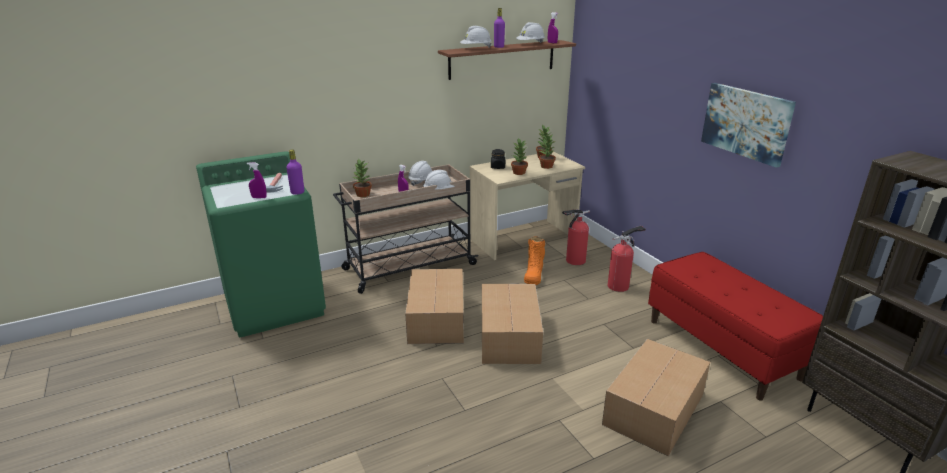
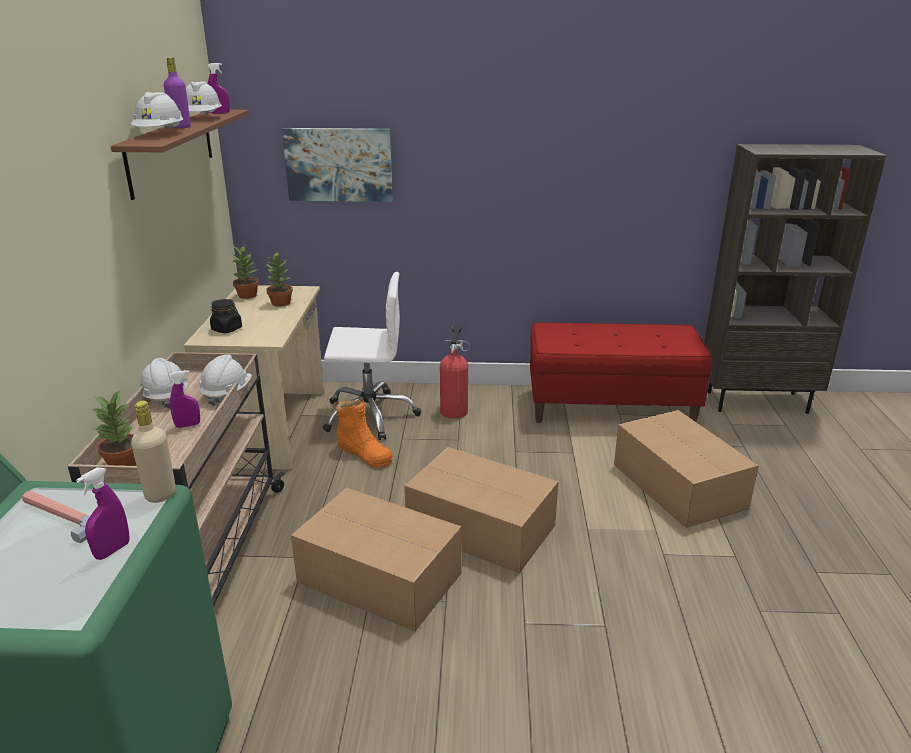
camera: 60 degrees left, 0 degrees up
(297, 192) = (160, 494): purple bottle -> beige bottle
(519, 172) = (270, 323): potted plant -> none
(573, 261) = (370, 415): fire extinguisher -> white office chair
(746, 123) = (557, 161): picture -> picture (339, 164)

